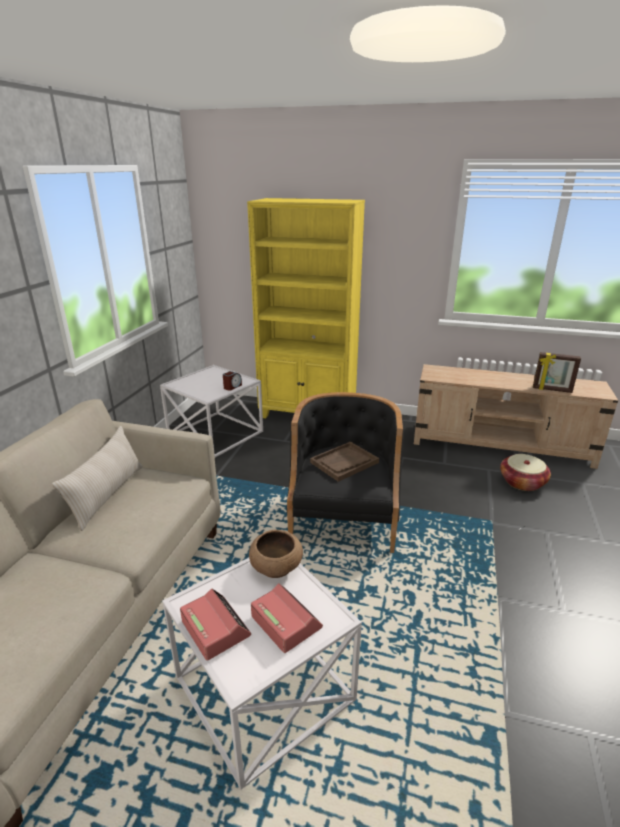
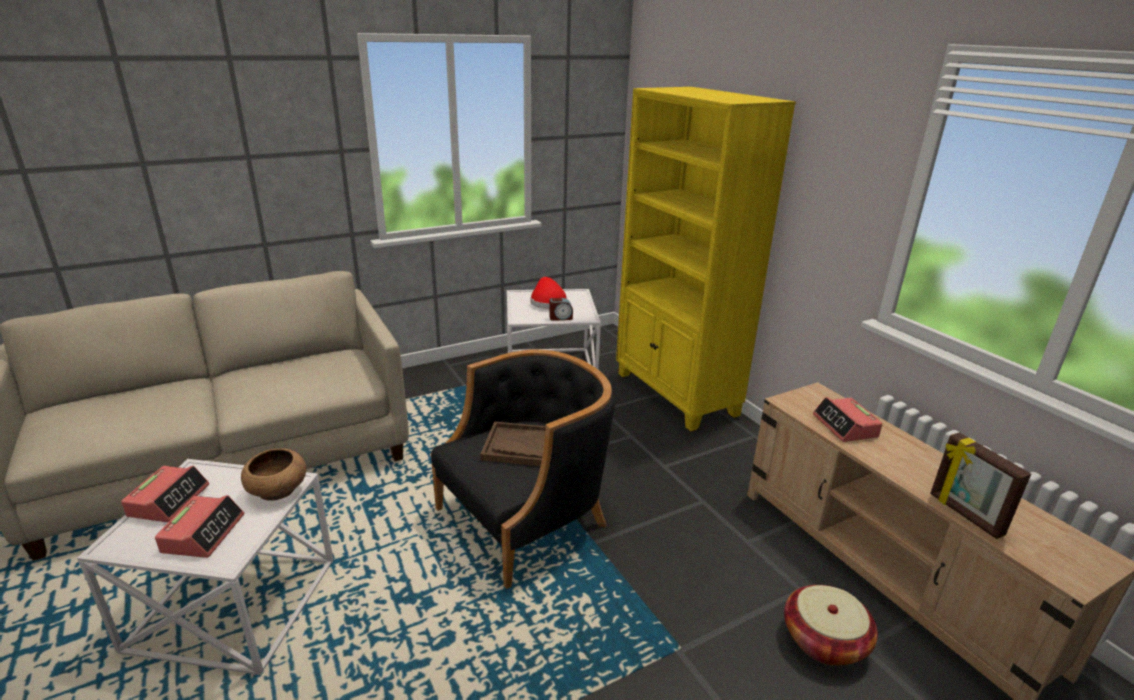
camera: 45 degrees right, 0 degrees up
(107, 495) = (299, 363): beige pillow -> none
(204, 381) = (547, 301): none -> red hat
(466, 377) = (845, 426): none -> alarm clock

